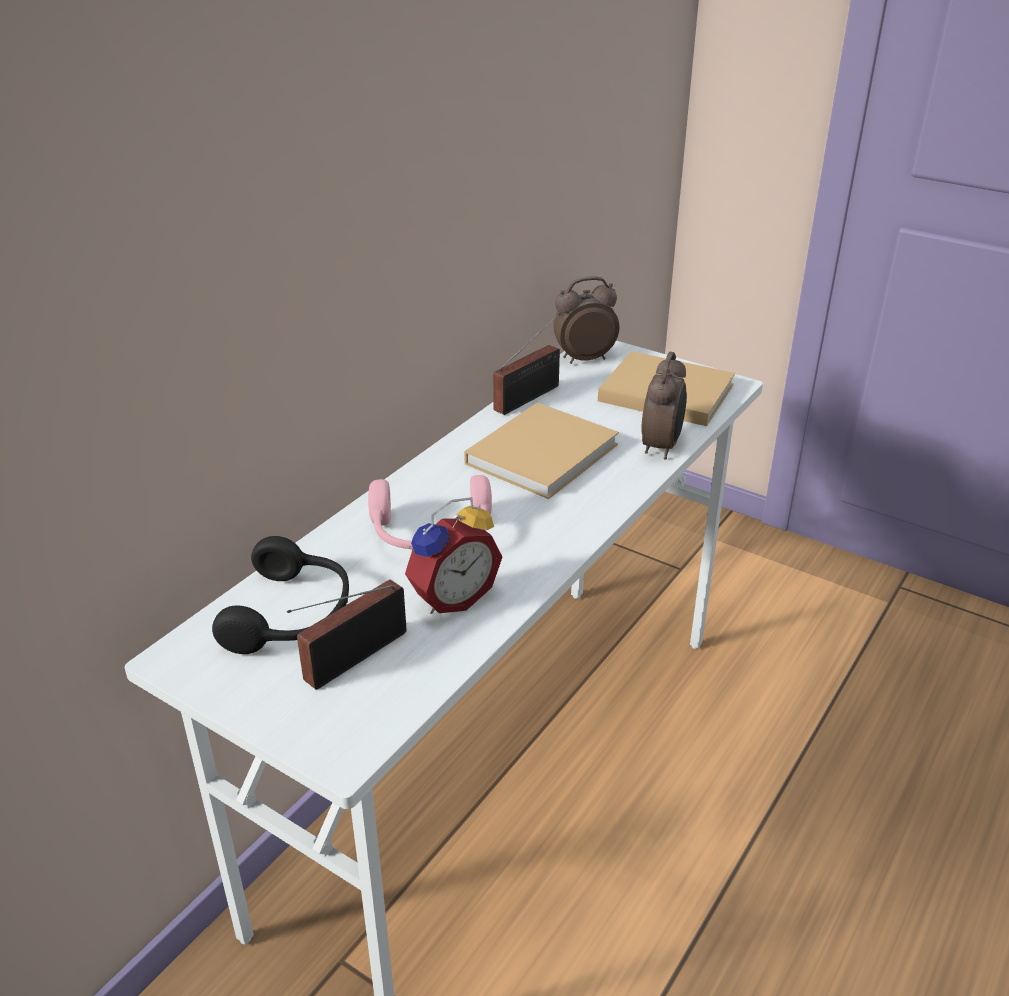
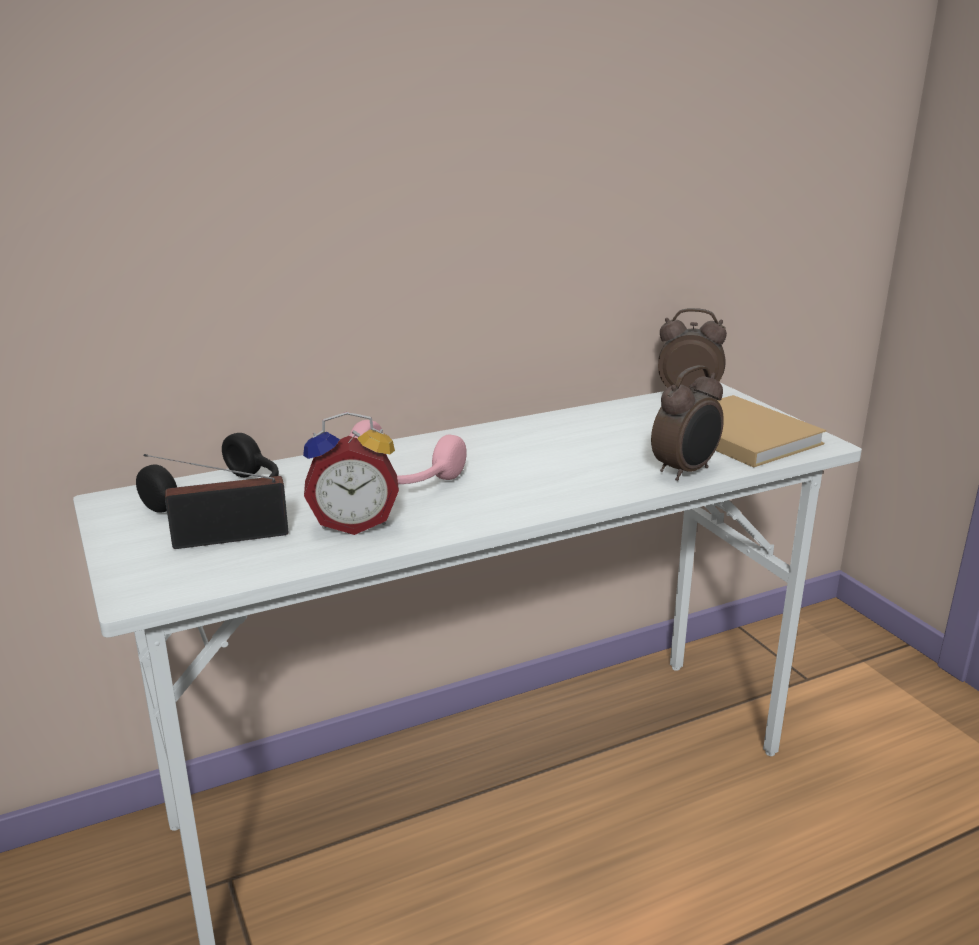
camera: 30 degrees right, 10 degrees down
(530, 396) = (602, 412): radio -> none
(545, 452) = (565, 450): beige book -> none

